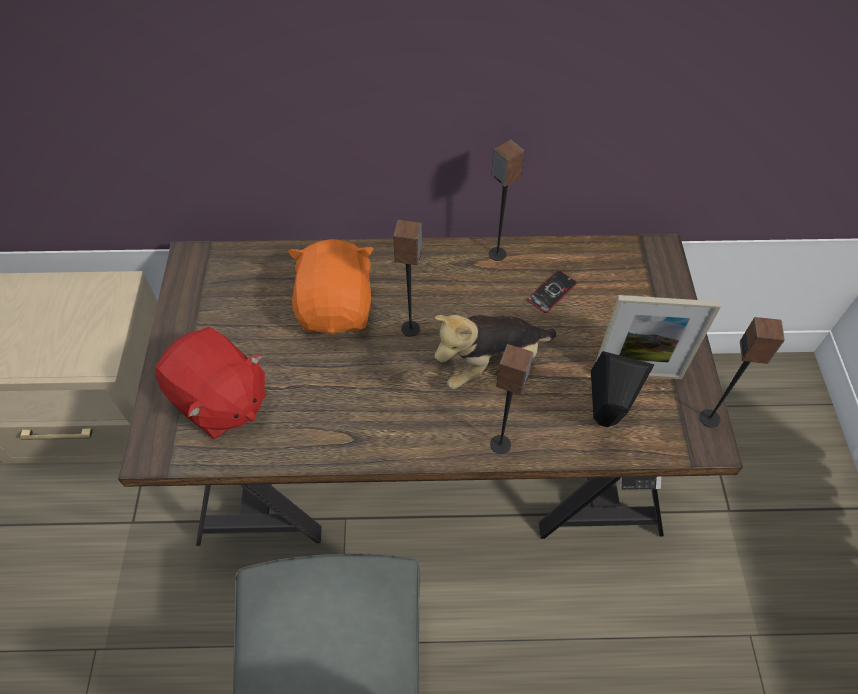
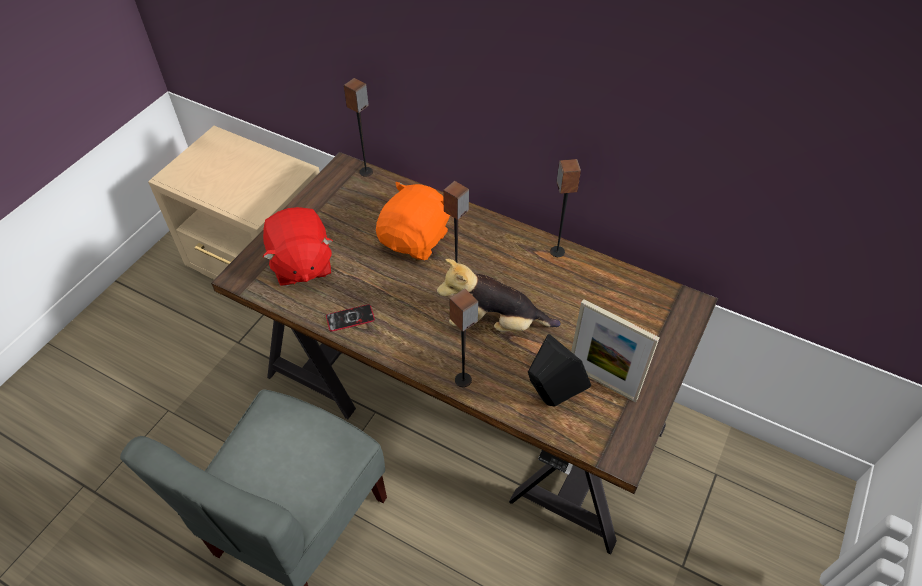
camera: 30 degrees right, 5 degrees down
(552, 292) = (579, 295): phone -> phone (350, 318)
(710, 418) = (636, 440): speaker -> speaker (366, 172)

